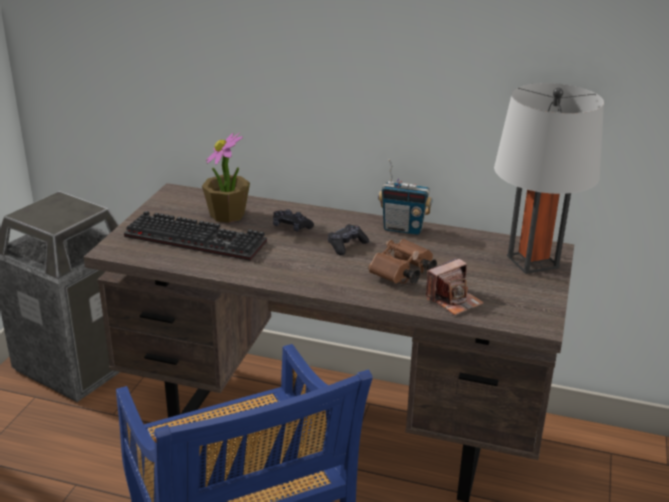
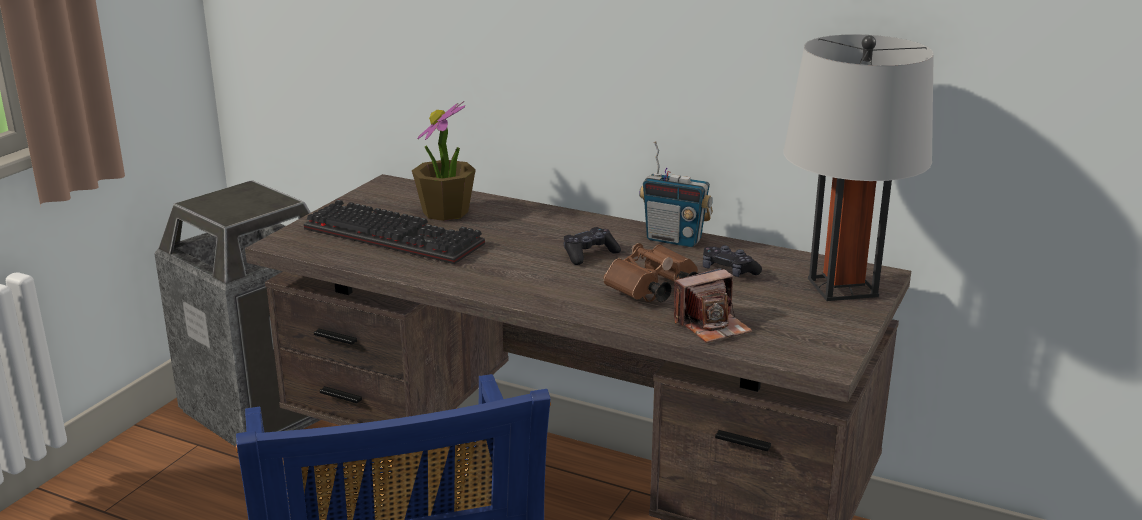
camera: 10 degrees right, 5 degrees down
(291, 227) = (523, 230): black game controller -> black game controller (728, 271)

